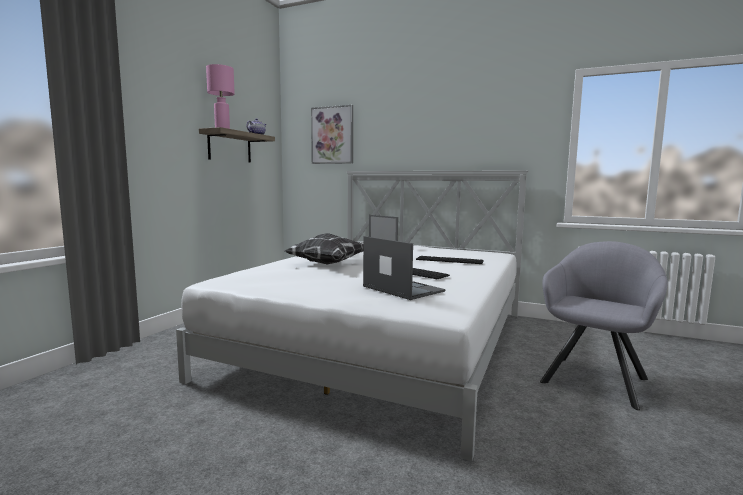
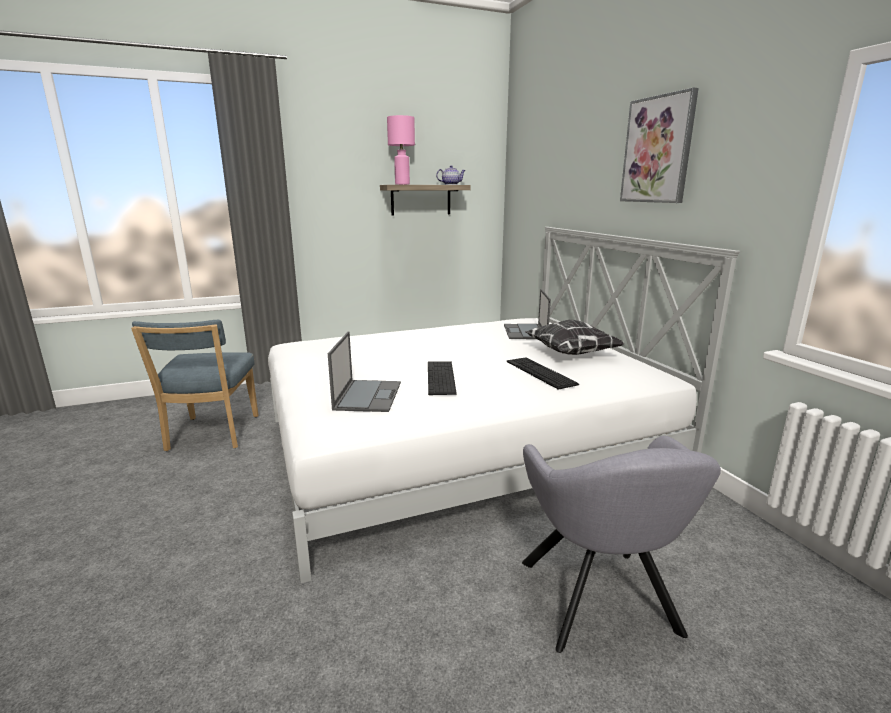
camera: 45 degrees right, 10 degrees up
(124, 422) = (211, 435): none -> blue chair
(327, 264) = (408, 346): pillow -> pillow (571, 353)
(332, 135) = (540, 178): picture -> picture (657, 150)
(596, 378) = (600, 603): grey armchair -> grey armchair turned 90 degrees clockwise

